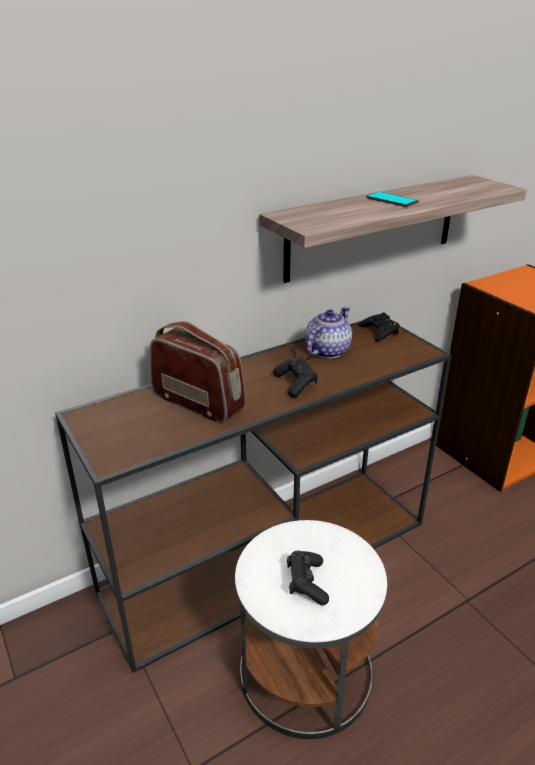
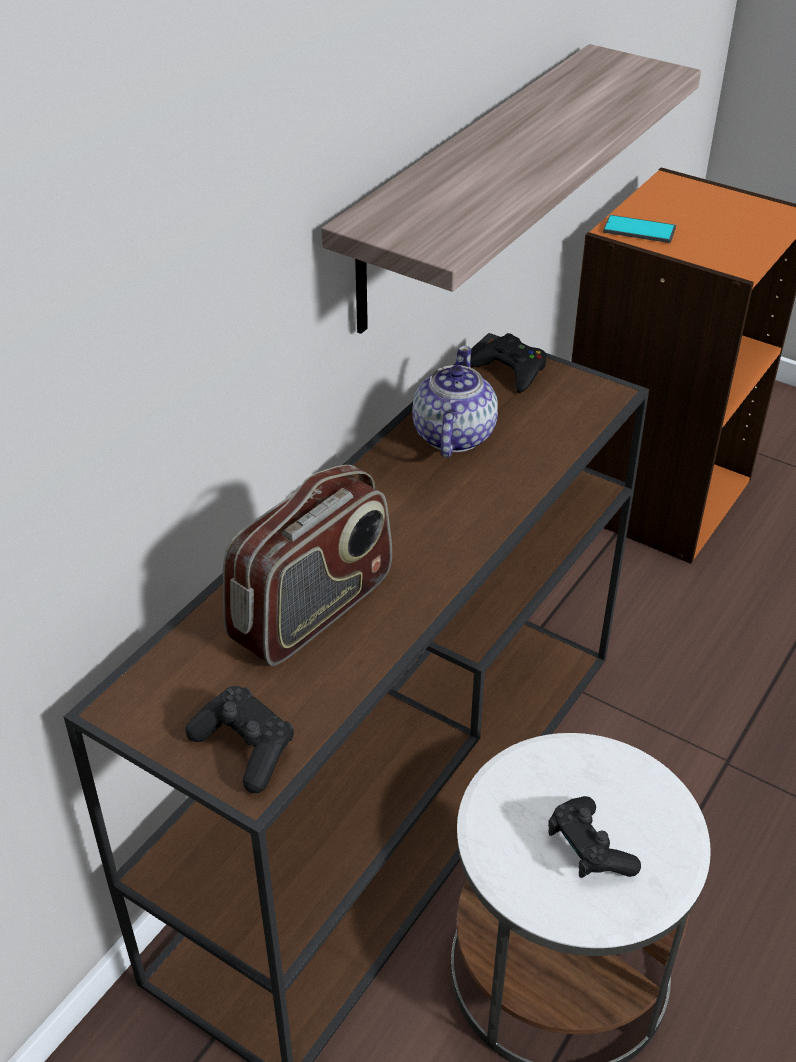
camera: 25 degrees left, 10 degrees up
(198, 402) = (313, 610): radio -> radio turned 120 degrees clockwise
(296, 384) = (448, 520): black game controller -> black game controller (245, 748)
(392, 200) = (518, 143): phone -> phone (639, 230)

